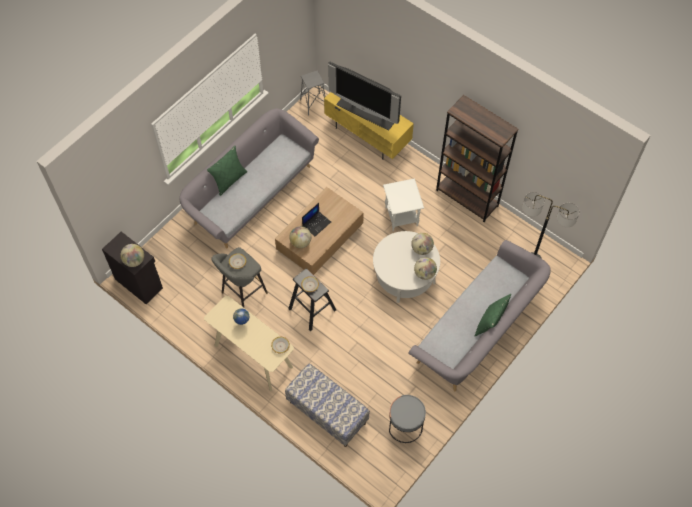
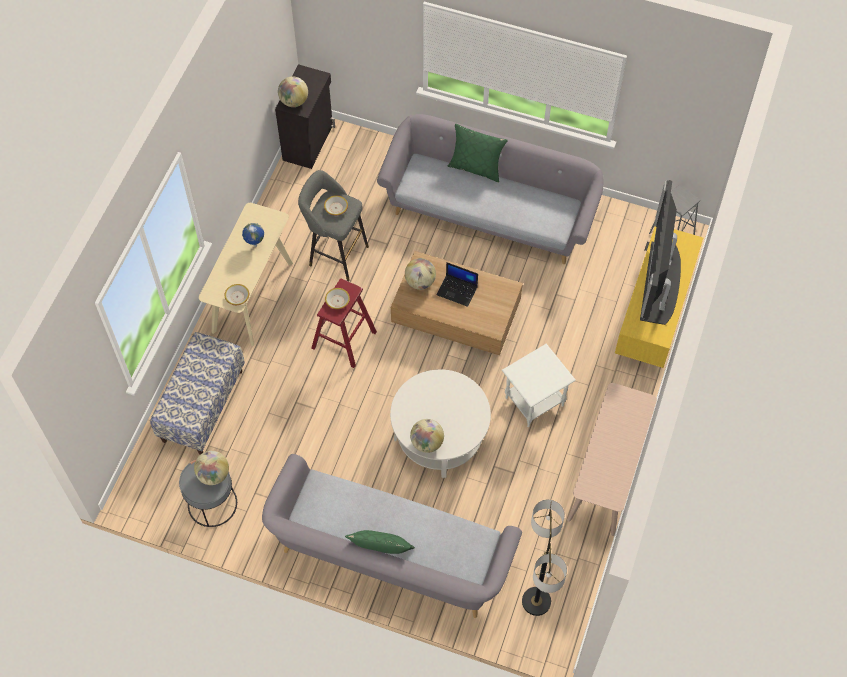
camera: 70 degrees right, 0 degrees up
(312, 309) = (344, 340): black stool -> red stool
(421, 249) = (465, 427): globe -> globe (213, 474)
(467, 198) = (606, 479): brown bookcase -> beige console table

